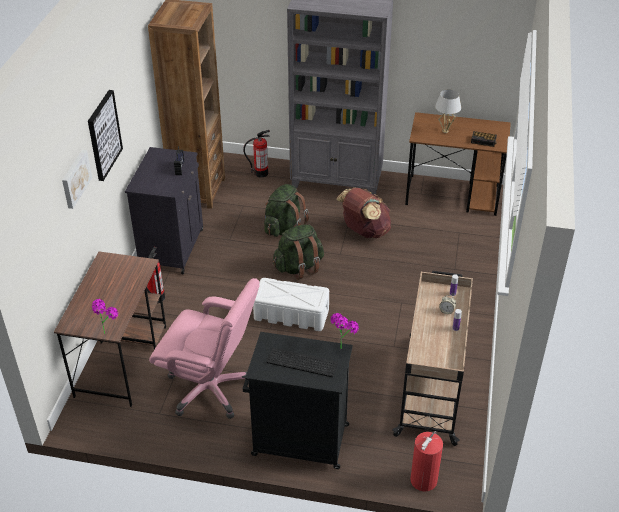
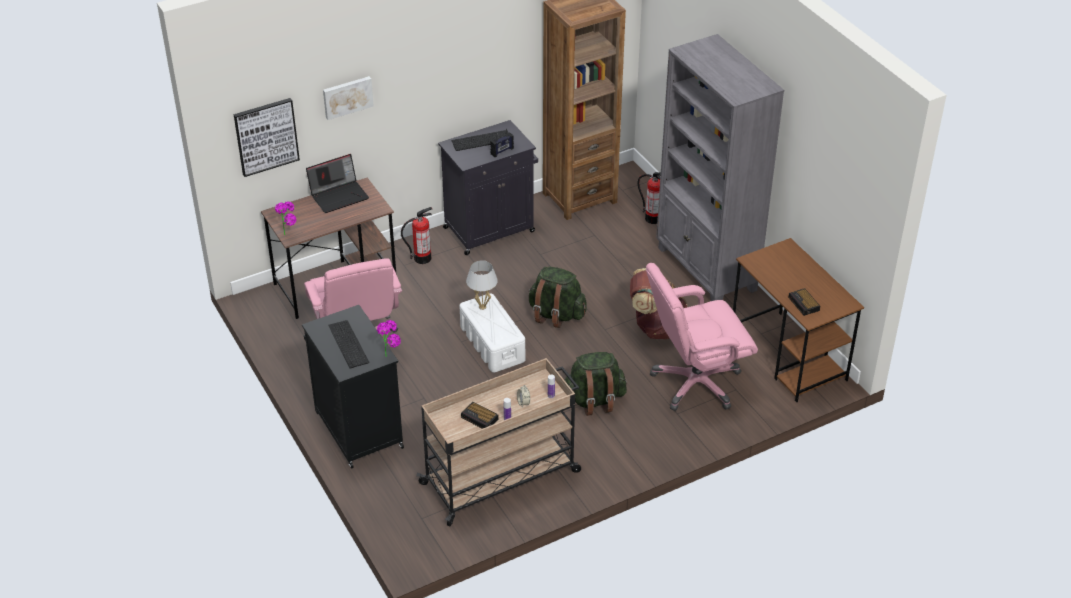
camera: 50 degrees right, 0 degrees up
(99, 277) = (339, 195): none -> laptop
(103, 135) = (417, 77): picture -> picture (266, 136)
(153, 170) = (482, 140): none -> keyboard
(284, 228) = (596, 276): green backpack -> green backpack (594, 400)
(424, 478) = (393, 525): fire extinguisher -> none
(435, 245) = (695, 383): none -> pink office chair
(441, 342) = (480, 419): none -> alarm clock
(445, 131) = (785, 272): white table lamp -> white table lamp (482, 307)

